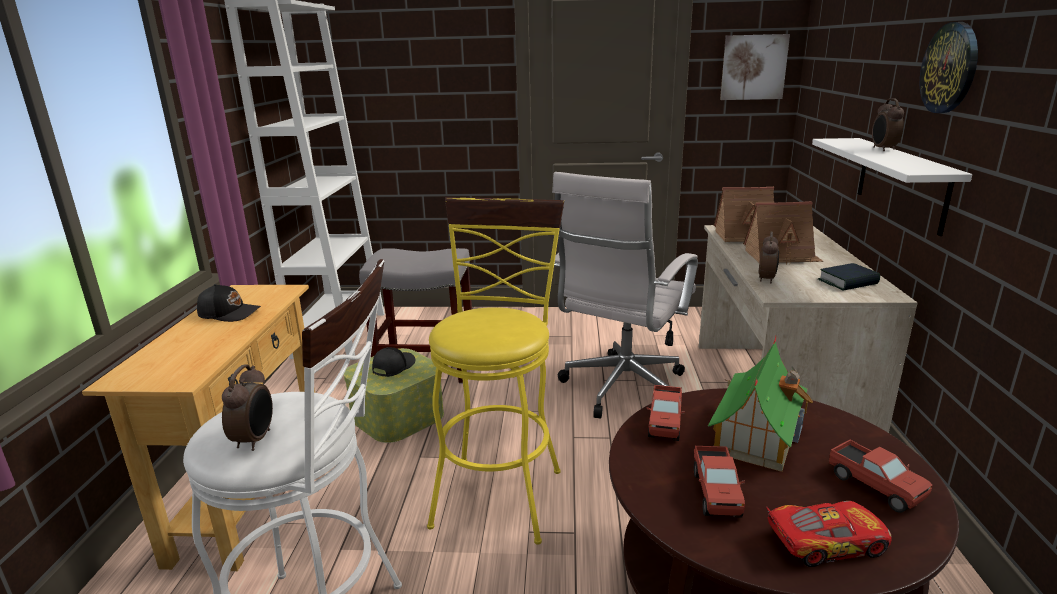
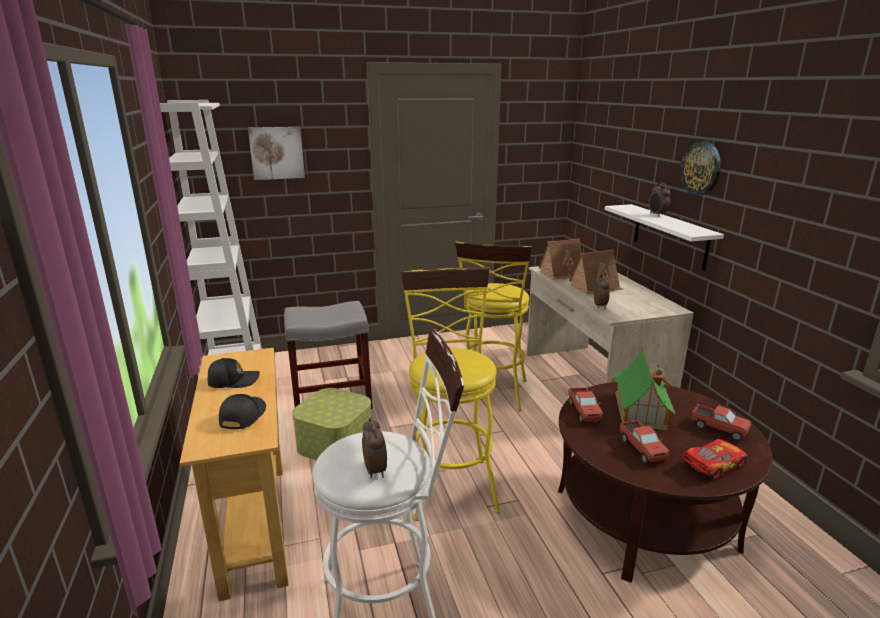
camera: 20 degrees left, 0 degrees up
(393, 367) = (331, 404): black cap -> black cap (242, 416)
(621, 390) = (491, 395): white office chair -> yellow stool
(753, 67) = (541, 149): picture -> picture (277, 153)
(848, 282) = (648, 303): book -> none

